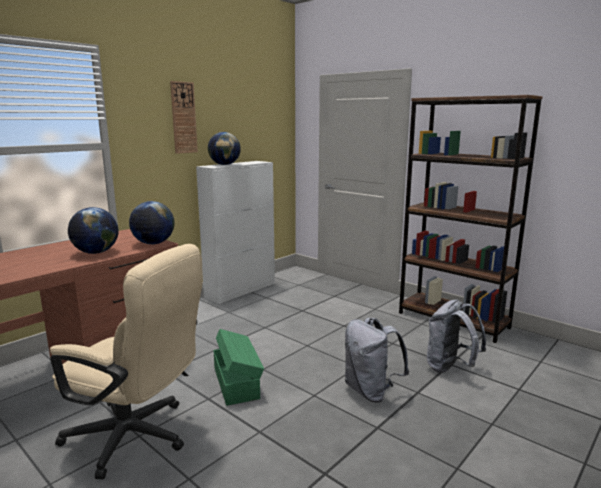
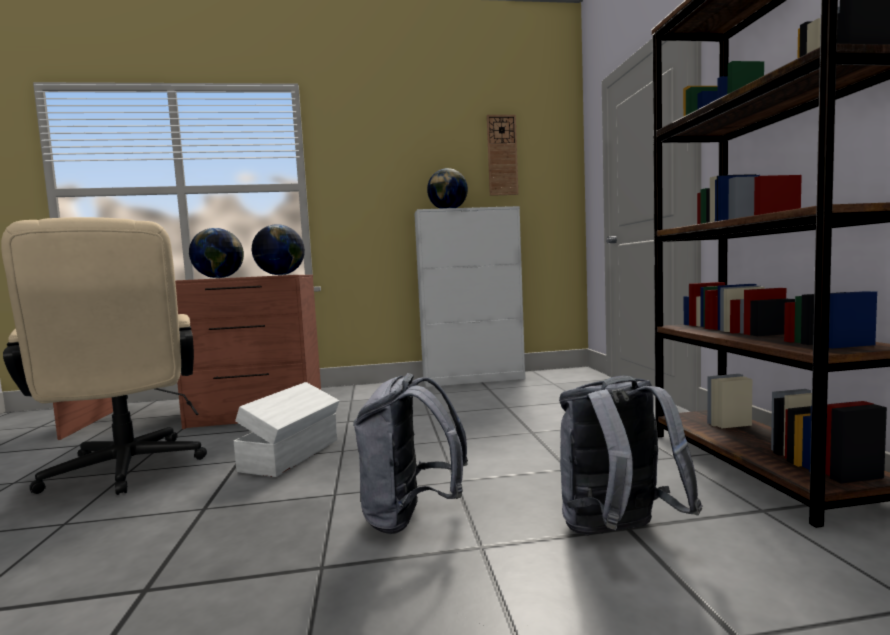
camera: 40 degrees right, 10 degrees down
(183, 118) = (400, 156): wall clock -> wall clock (502, 155)
(237, 382) = (292, 455): green storage box -> white storage box

